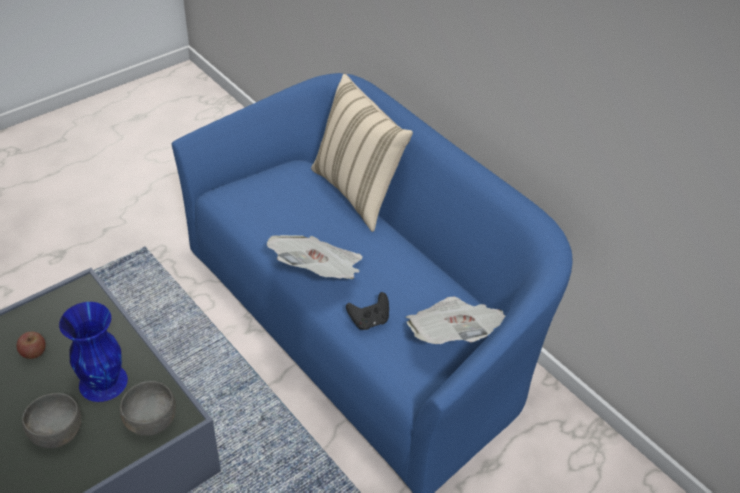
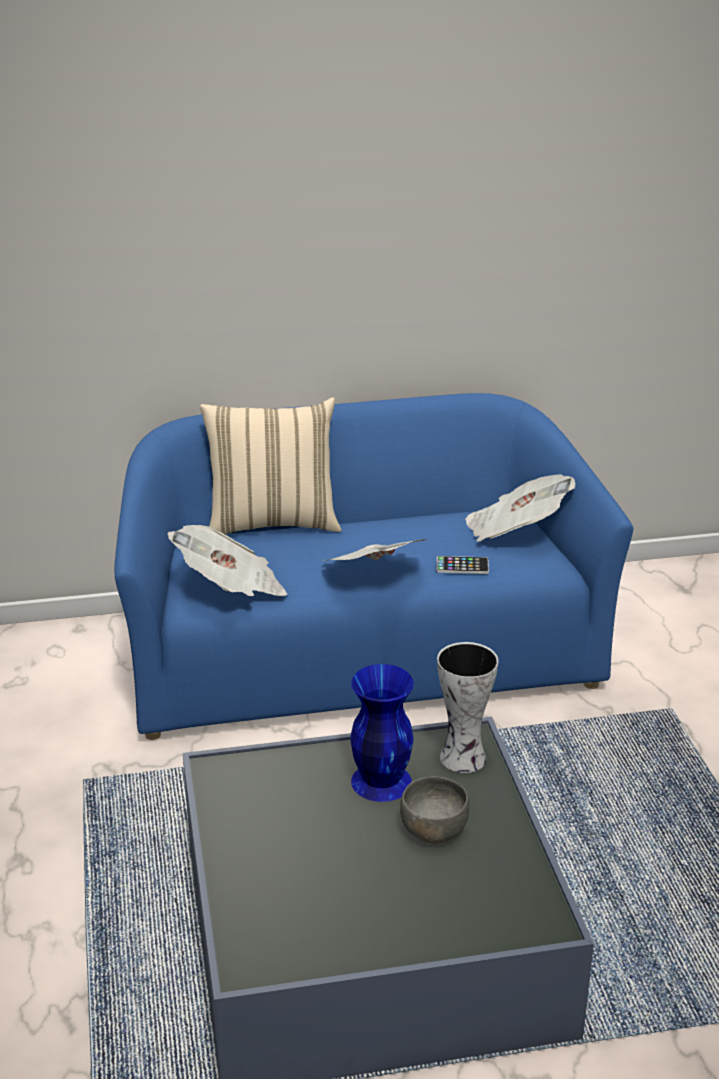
camera: 60 degrees left, 15 degrees down
(33, 352) = (291, 827): apple -> none
(150, 421) = (463, 759): grey bowl -> vase
(251, 206) = (231, 588): none -> newspaper
(369, 321) = (462, 566): black game controller -> phone

